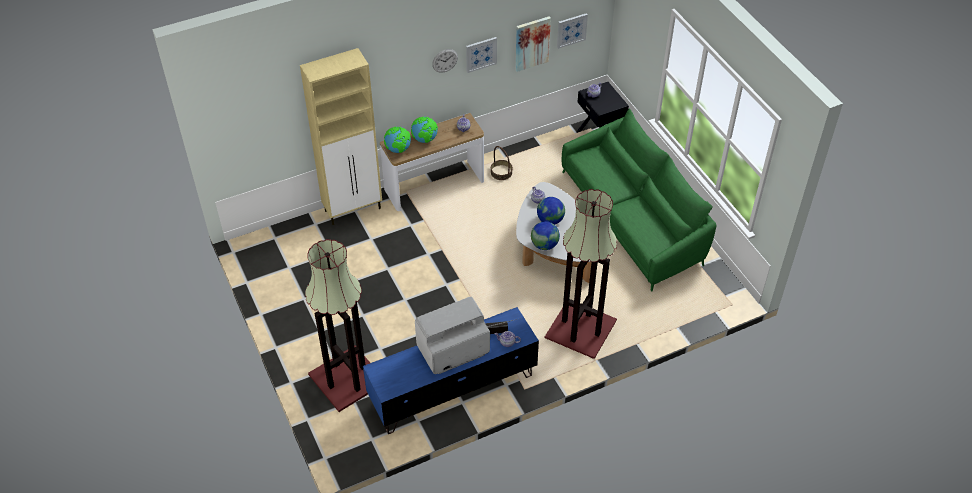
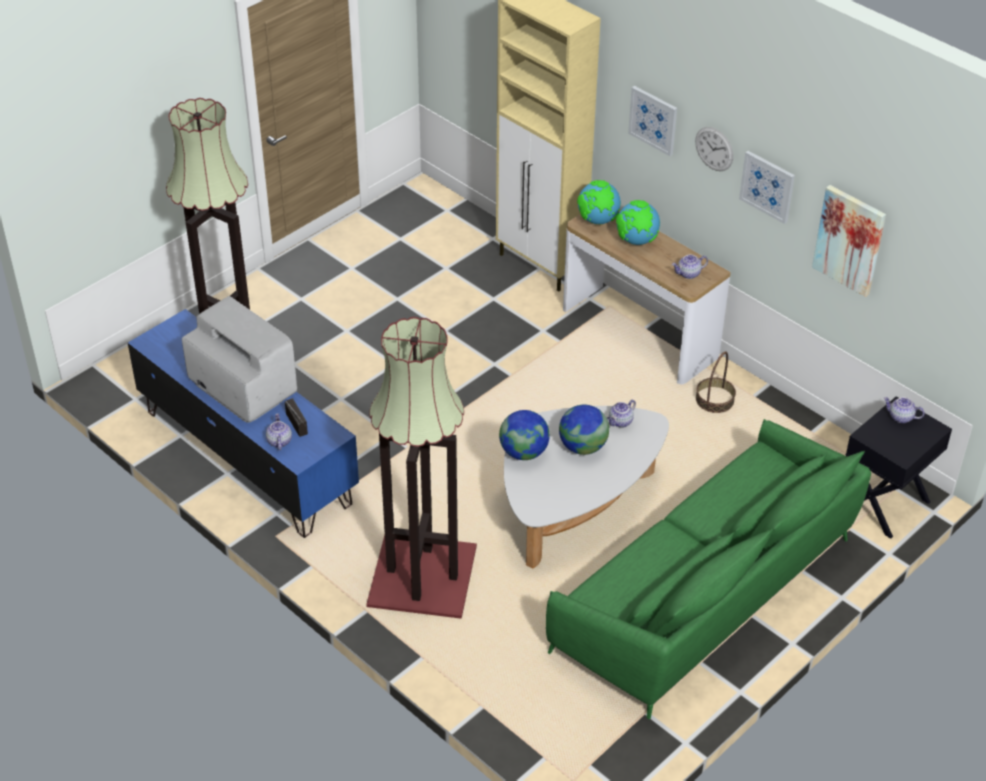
camera: 70 degrees right, 5 degrees down
(571, 30) = (920, 276): picture -> picture (653, 120)

